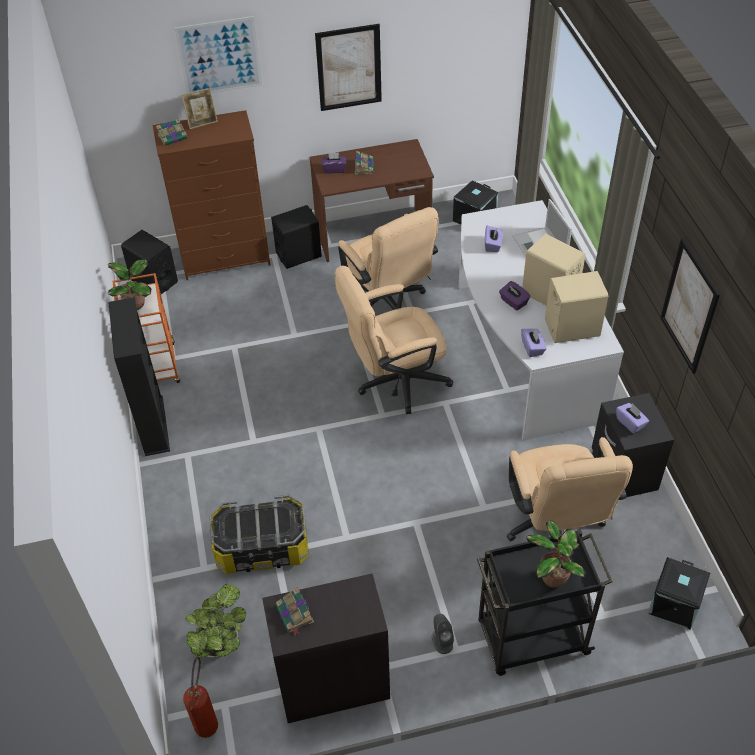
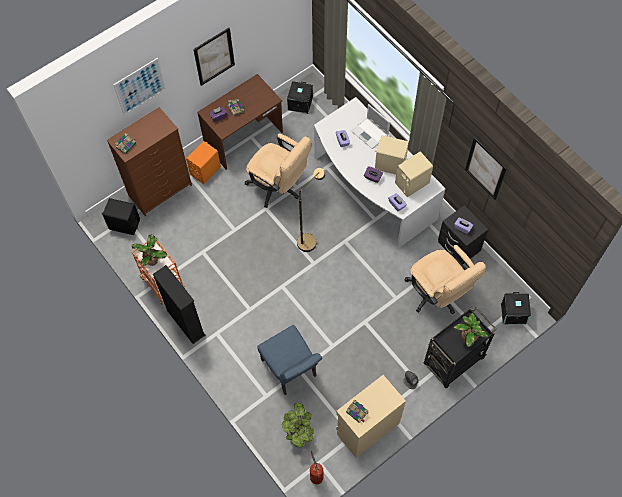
camera: 25 degrees left, 15 degrees up
(202, 122) = (137, 126): picture frame -> none
(262, 549) = (291, 371): storage box -> blue chair
(299, 255) = (205, 170): black speaker -> orange speaker
(332, 683) = (367, 428): black cabinet -> beige cabinet
(394, 382) = (309, 238): beige office chair -> brown floor lamp

